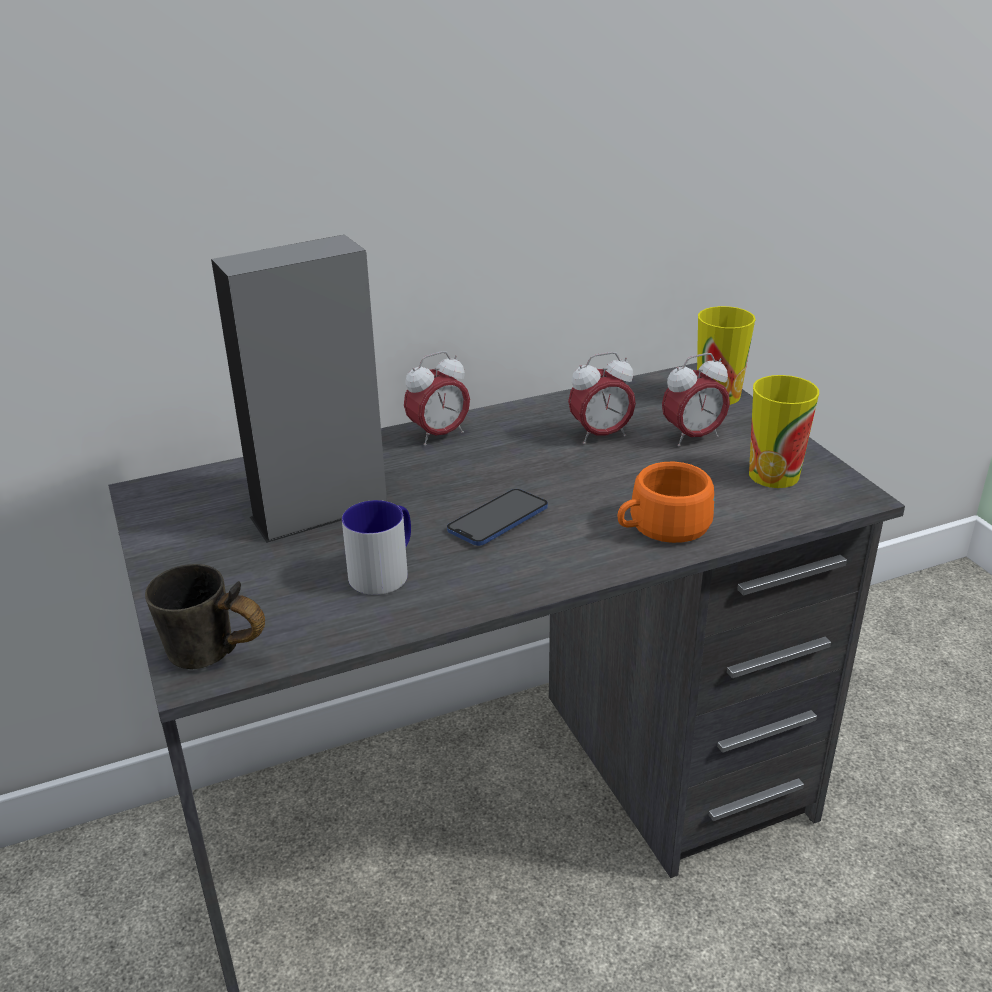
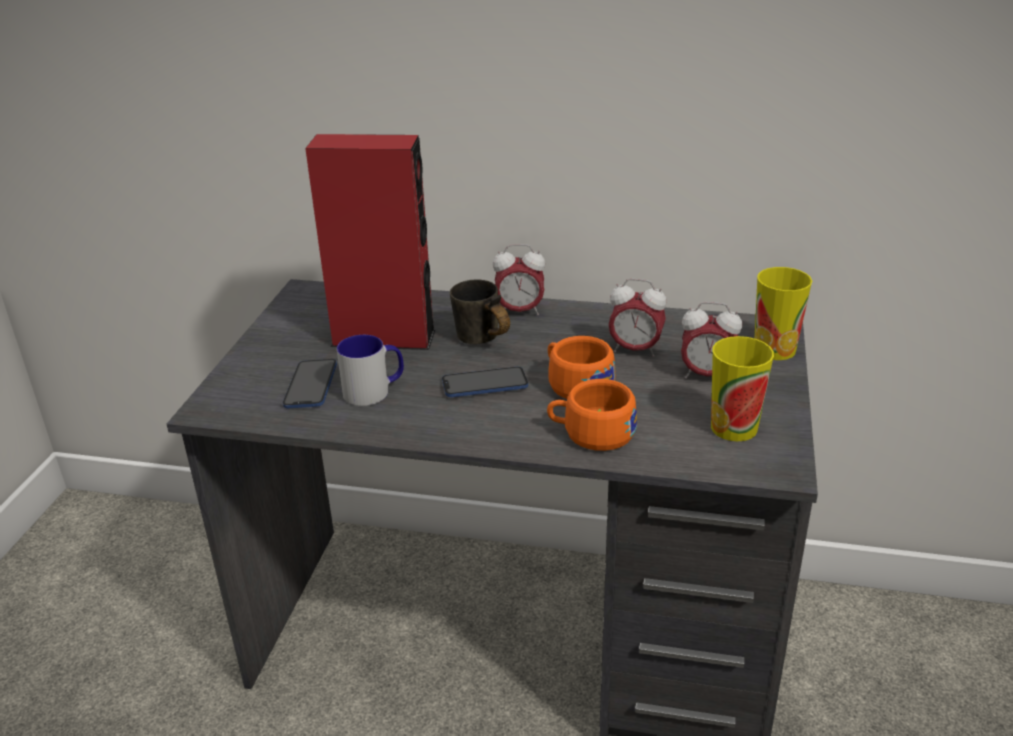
camera: 35 degrees right, 0 degrees up
(210, 660) = (221, 406): grey mug -> grey mug (479, 343)
(299, 593) = (311, 385): none -> phone
(320, 511) = (383, 338): grey speaker -> red speaker
(586, 486) = (575, 383): none -> orange cup

